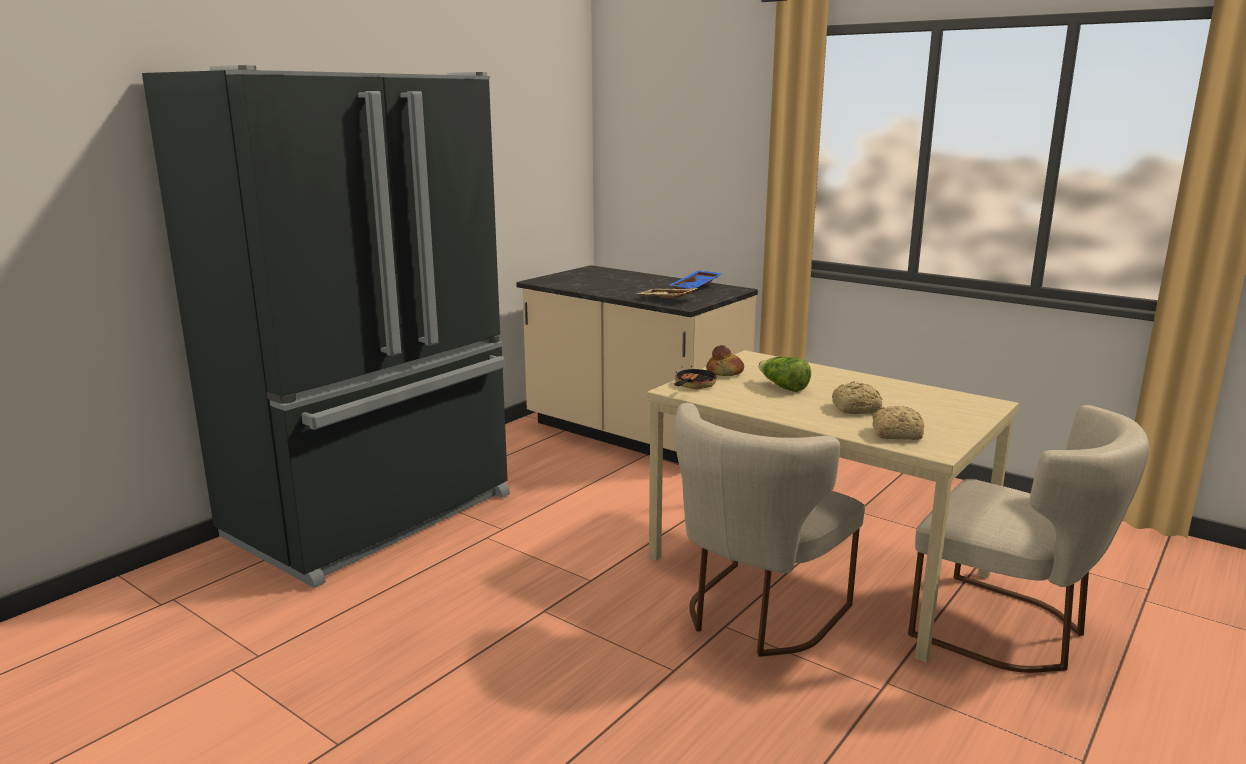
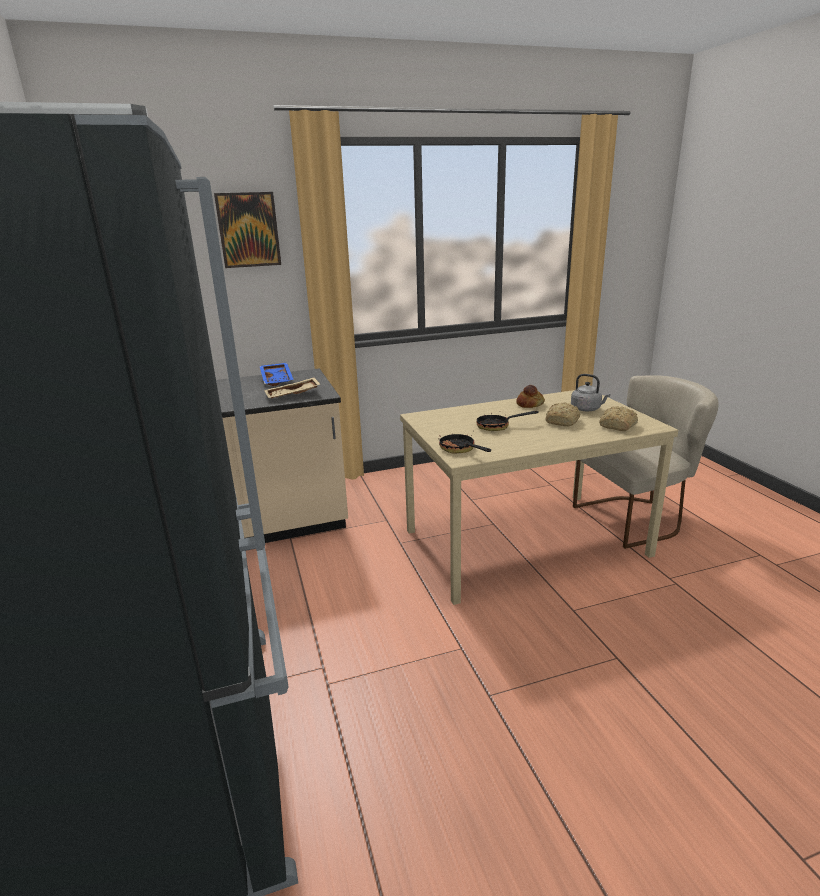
camera: 55 degrees left, 5 degrees up
(725, 373) = (444, 433): bread -> bread (530, 404)
(732, 126) = (248, 230): none -> picture
(757, 616) = (569, 591): beige chair -> none
(783, 387) = (498, 426): lettuce -> frying pan
(926, 413) = (587, 409): none -> grey kettle

